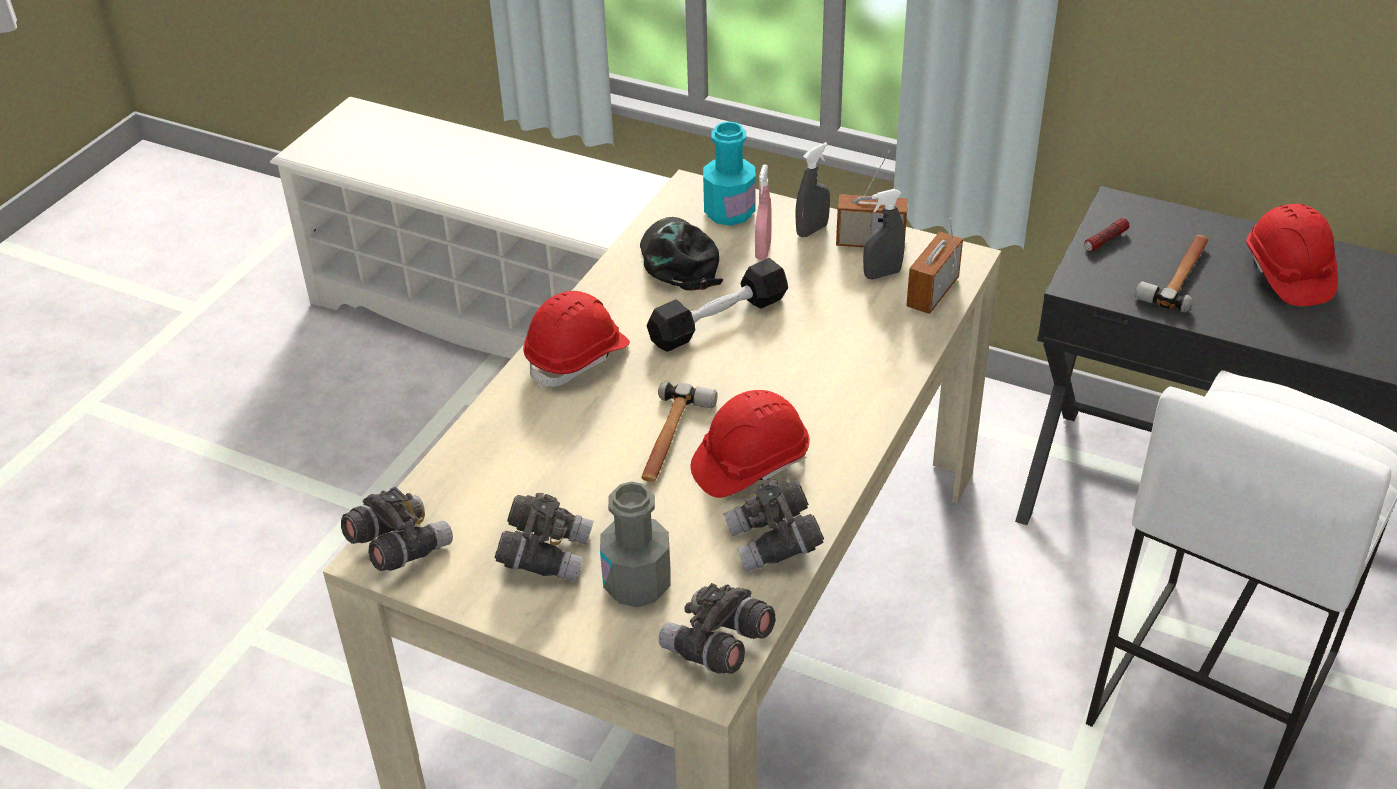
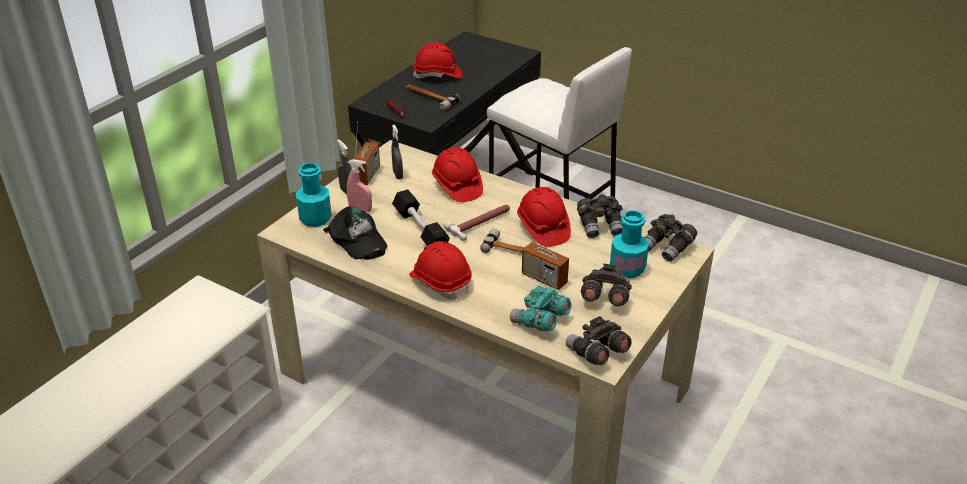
camera: 85 degrees left, 5 degrees down
(480, 475) = (540, 321): none -> turquoise binoculars
(637, 584) = (627, 269): grey bottle -> turquoise bottle
(679, 260) = (357, 240): black cap -> black cap turned 120 degrees counterclockwise
(750, 386) = (481, 223): none -> hammer
(863, 345) = (457, 186): none -> red hard hat
(932, 292) = (419, 162): radio -> radio (544, 278)

